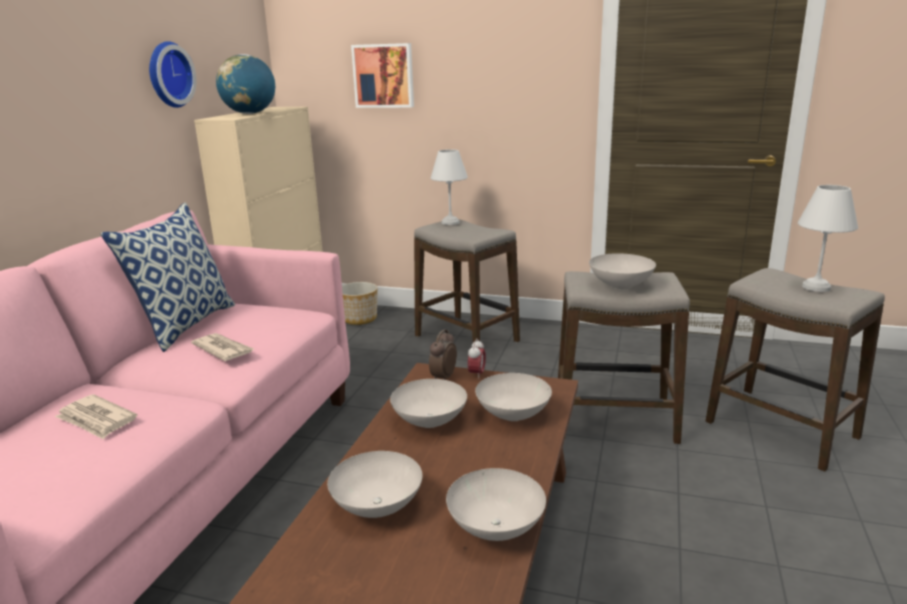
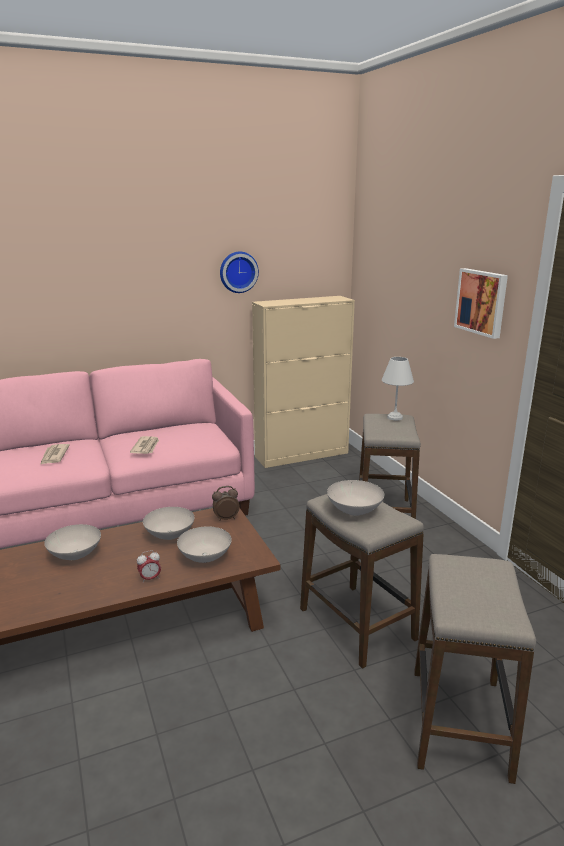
camera: 50 degrees right, 0 degrees up
(185, 325) = (165, 427): pillow -> none
(250, 113) = (294, 301): globe -> none
(359, 318) = (350, 469): planter -> none
(384, 76) = (401, 285): picture -> picture (482, 302)
(476, 374) = (243, 527): alarm clock -> alarm clock (150, 579)
(496, 527) = (83, 595): white bowl -> none
(816, 288) = (488, 596): white table lamp -> none

